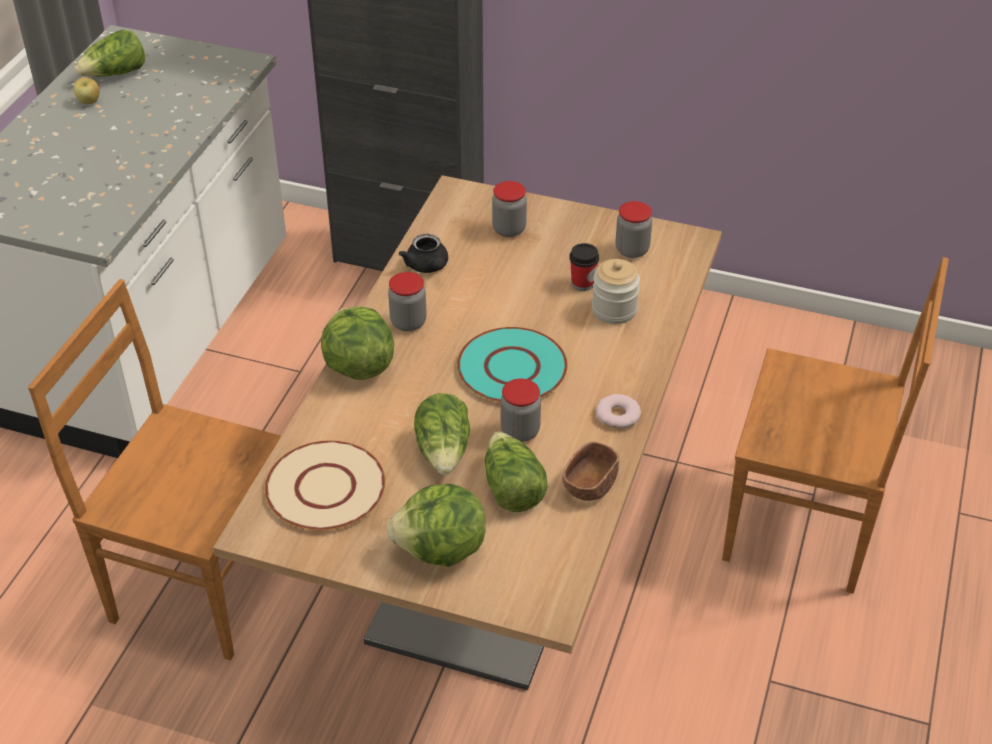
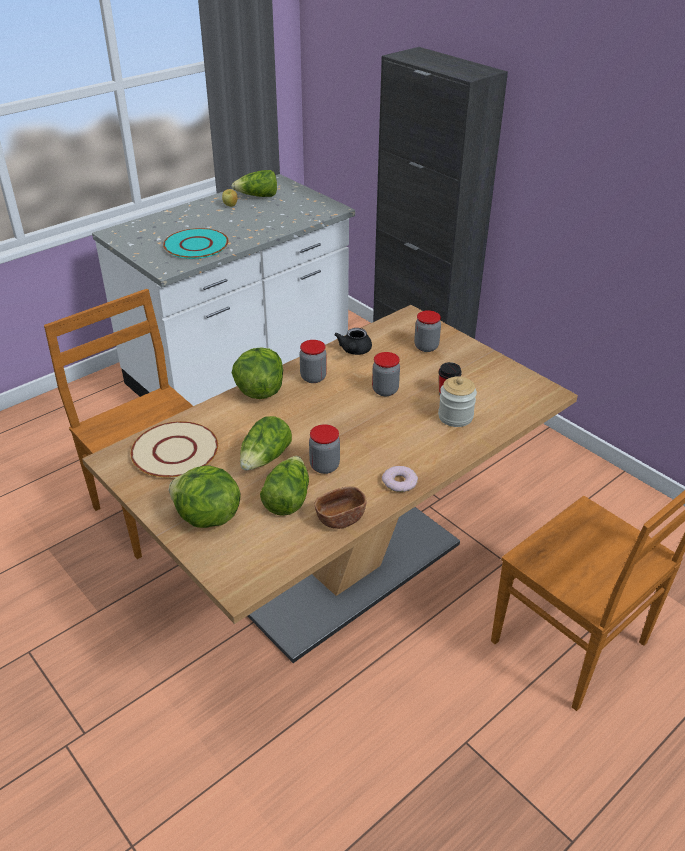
camera: 30 degrees right, 5 degrees down
(512, 368) = (354, 427): turquoise plate -> turquoise plate (196, 245)
(632, 250) = (500, 385): jar -> jar (385, 390)

